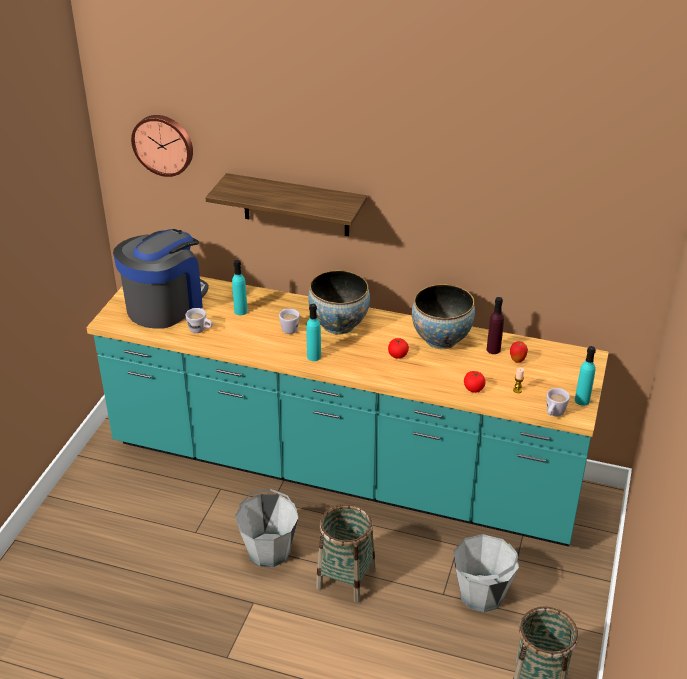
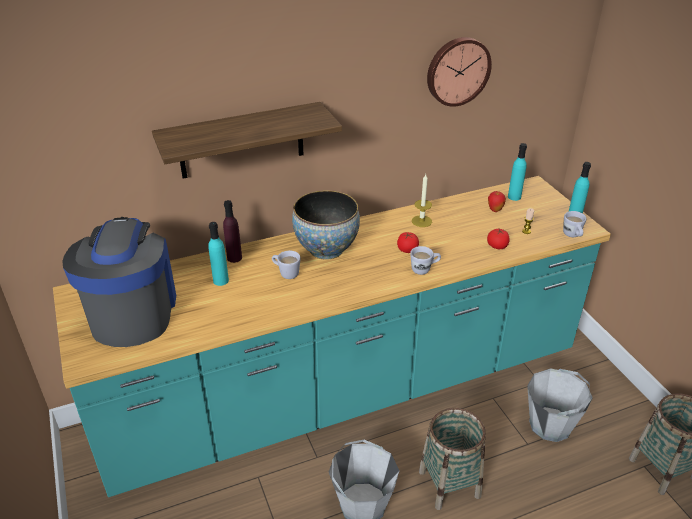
camera: 40 degrees left, 0 degrees up
(163, 144) = (60, 120): wall clock -> wall clock (457, 71)
(200, 330) = (203, 318): white mug -> white mug (424, 269)
(314, 356) = (342, 286): turquoise bottle -> turquoise bottle (514, 197)
(441, 339) = (421, 221): bowl -> candle
(493, 350) = (468, 210): purple bottle -> purple bottle (234, 258)

